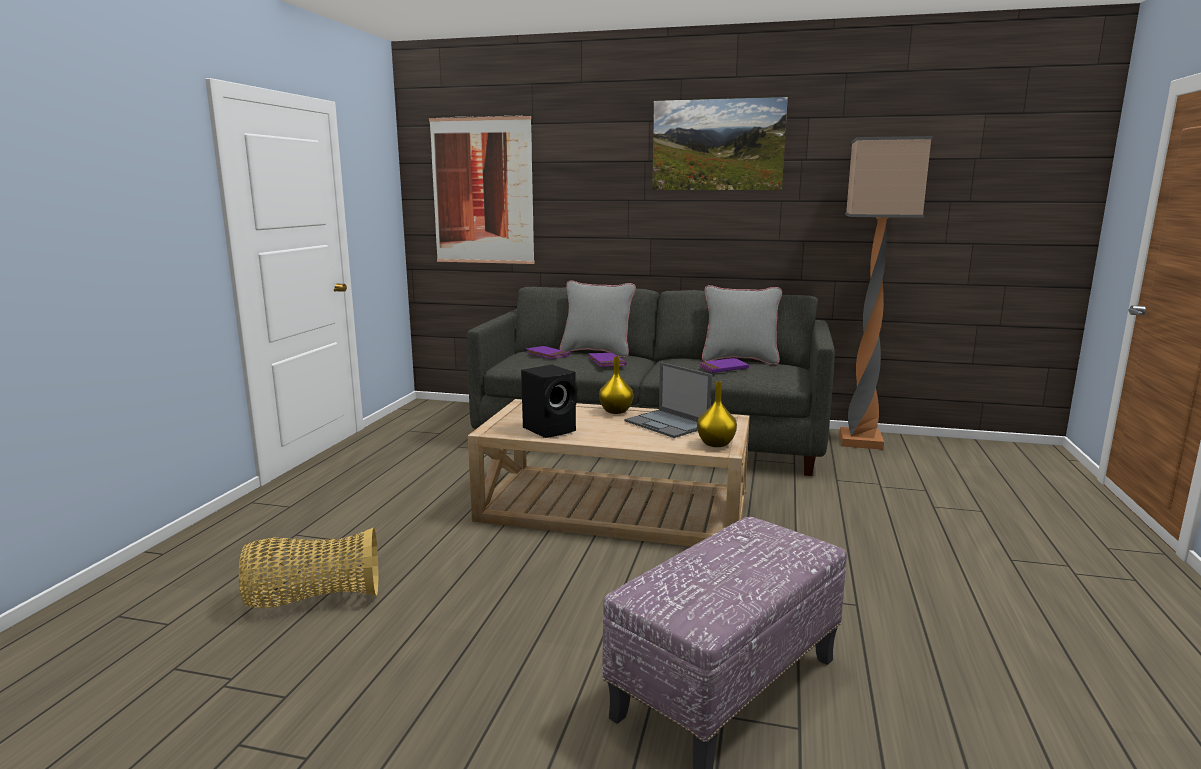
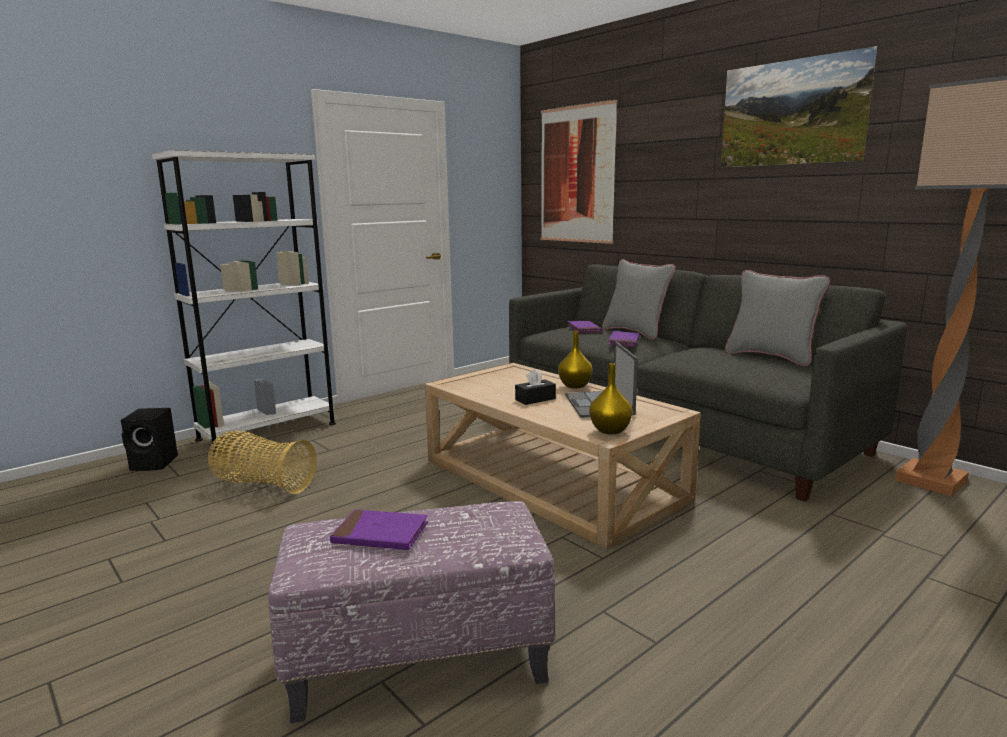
camera: 35 degrees right, 0 degrees up
(214, 540) = (267, 431): none -> white bookcase
(551, 429) = (492, 390): black speaker -> black speaker (155, 463)
(604, 430) = (535, 399): none -> black tissue box
(723, 368) = (731, 361): purple book -> purple book (380, 534)

